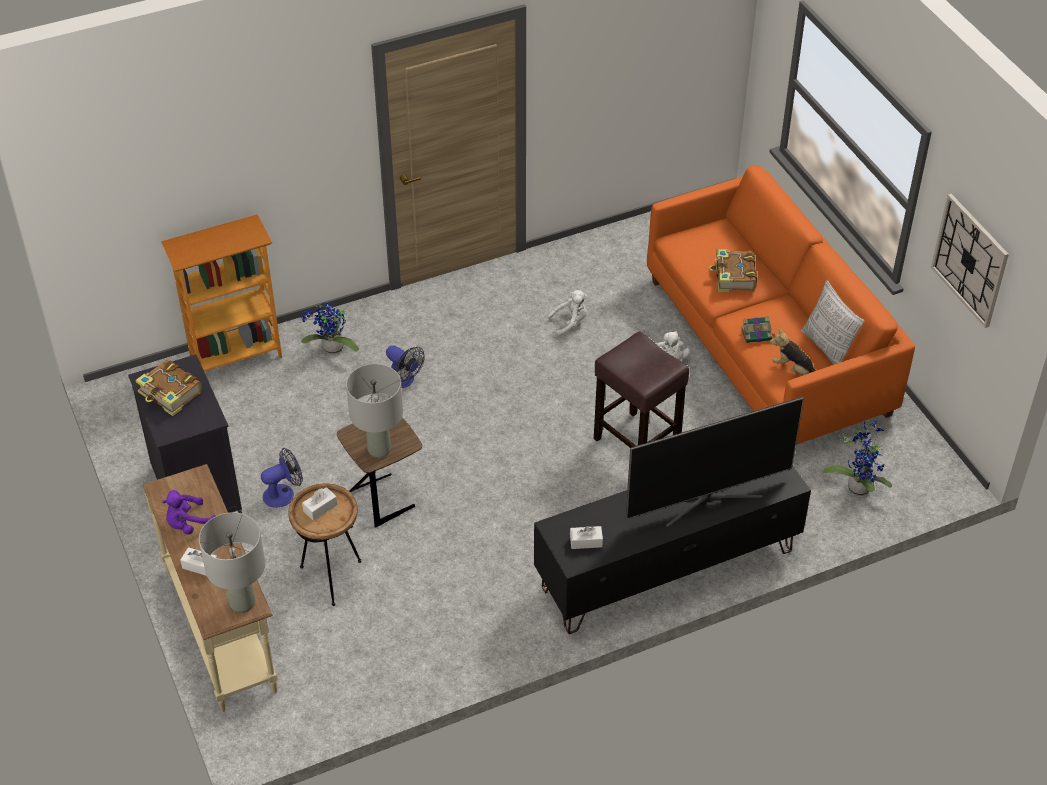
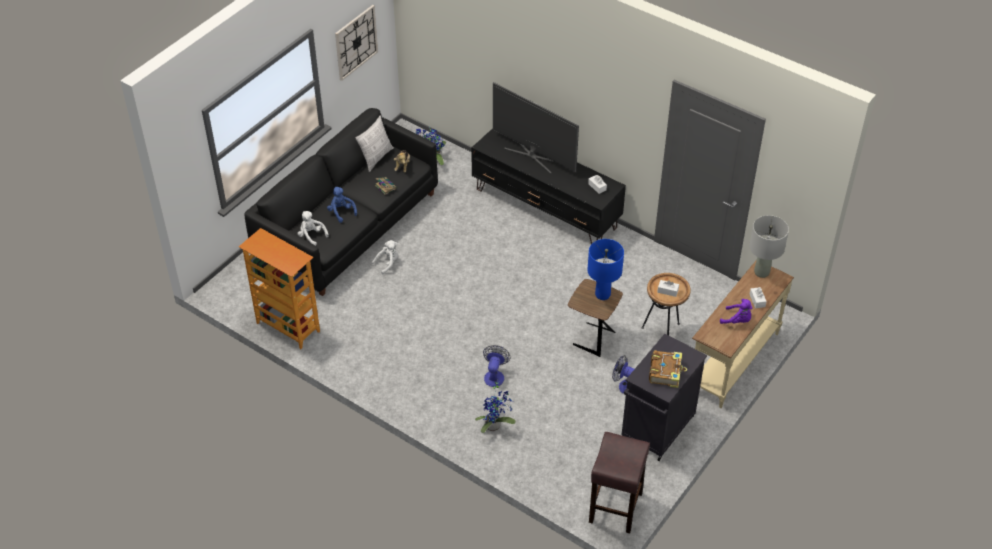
camera: 120 degrees left, 0 degrees up
(236, 355) = (537, 474): bookcase -> bookcase (287, 327)
(379, 449) = (602, 295): grey table lamp -> blue table lamp
(570, 323) = (387, 319): white plush toy -> white plush toy (311, 236)
(635, 442) = (467, 252): brown stool -> brown stool (615, 508)
(733, 277) = (341, 212): book -> blue plush toy
(767, 346) = (348, 226): orange sofa -> black sofa

